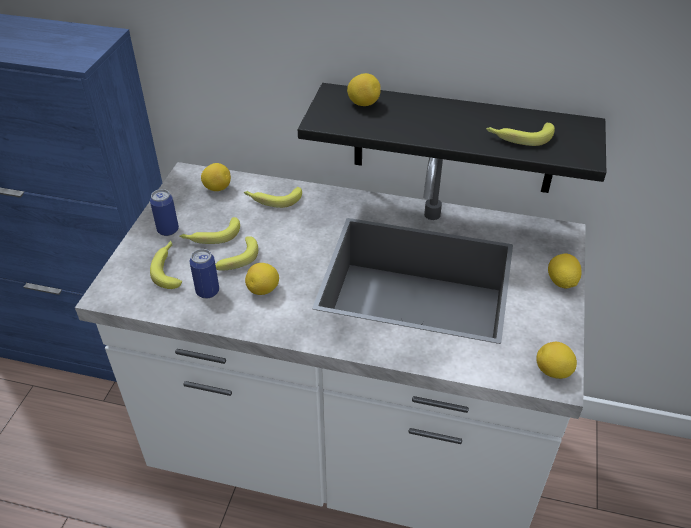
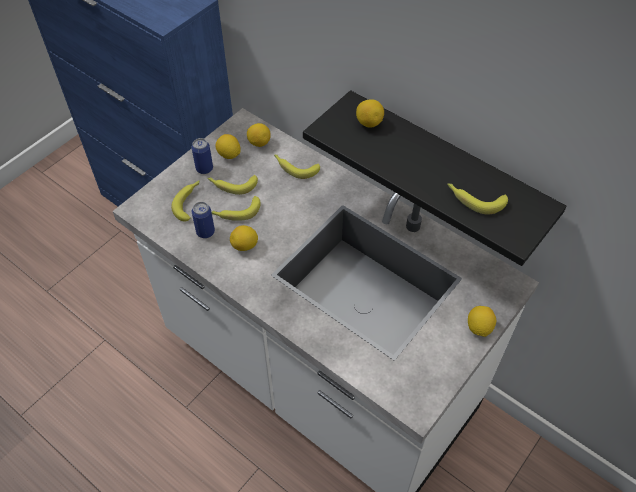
camera: 25 degrees right, 10 degrees up
(553, 372) = (418, 400): lemon -> lemon (229, 155)

